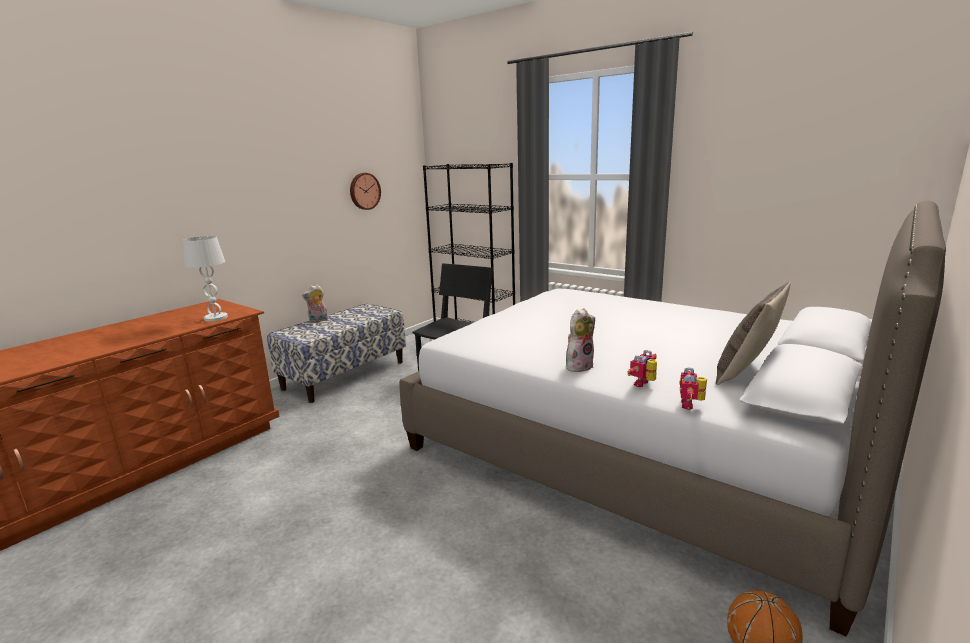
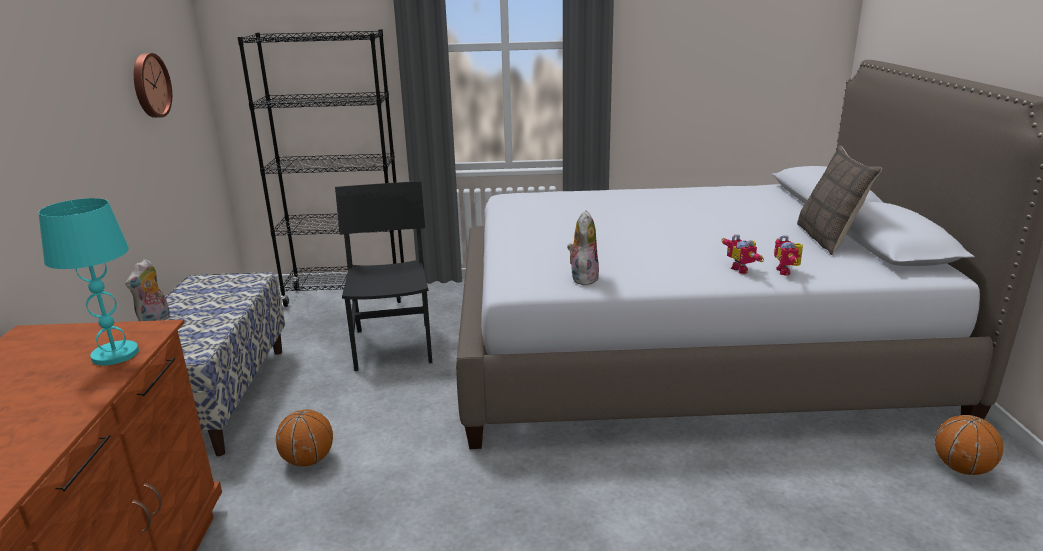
camera: 40 degrees left, 5 degrees up
(216, 318) = (115, 354): white table lamp -> turquoise table lamp
(336, 420) = (308, 460): none -> basketball
(579, 366) = (704, 271): plush toy -> plush toy (583, 277)
(691, 405) = (850, 278): toy robot -> toy robot (742, 269)

